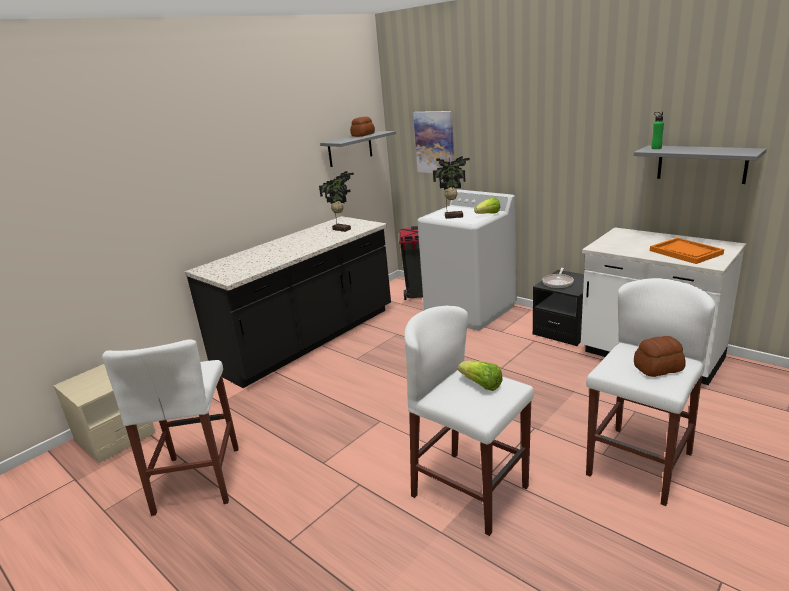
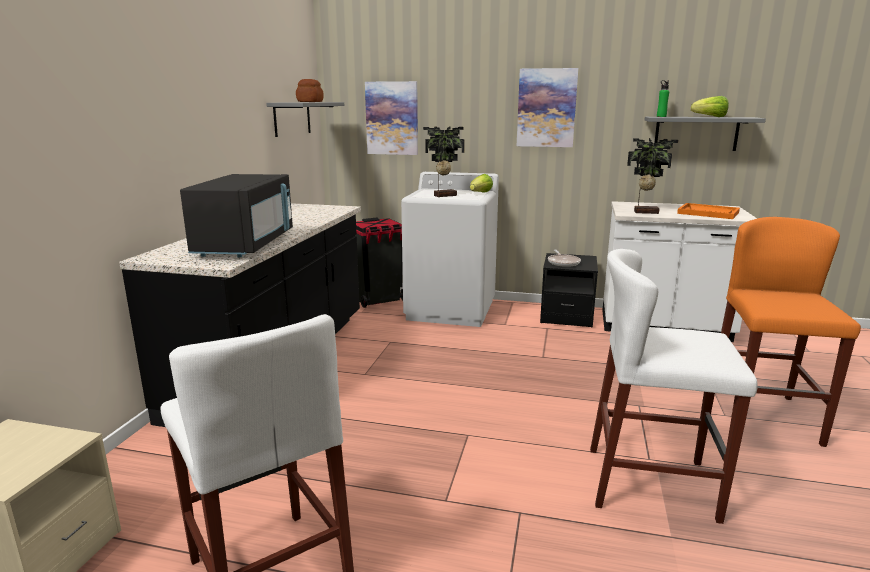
camera: 30 degrees left, 5 degrees down
(262, 262) = (246, 245): none -> black microwave
(342, 229) = (310, 212): potted plant -> potted plant (645, 212)
(481, 385) = (683, 338): lettuce -> lettuce (710, 117)
(556, 135) = (546, 108): none -> picture
(639, 464) = (763, 416): white stool -> orange stool
(657, 368) = (804, 302): bread -> none

